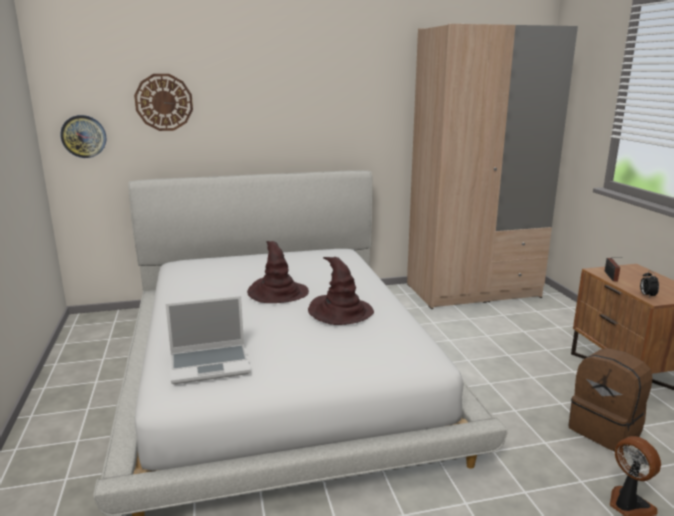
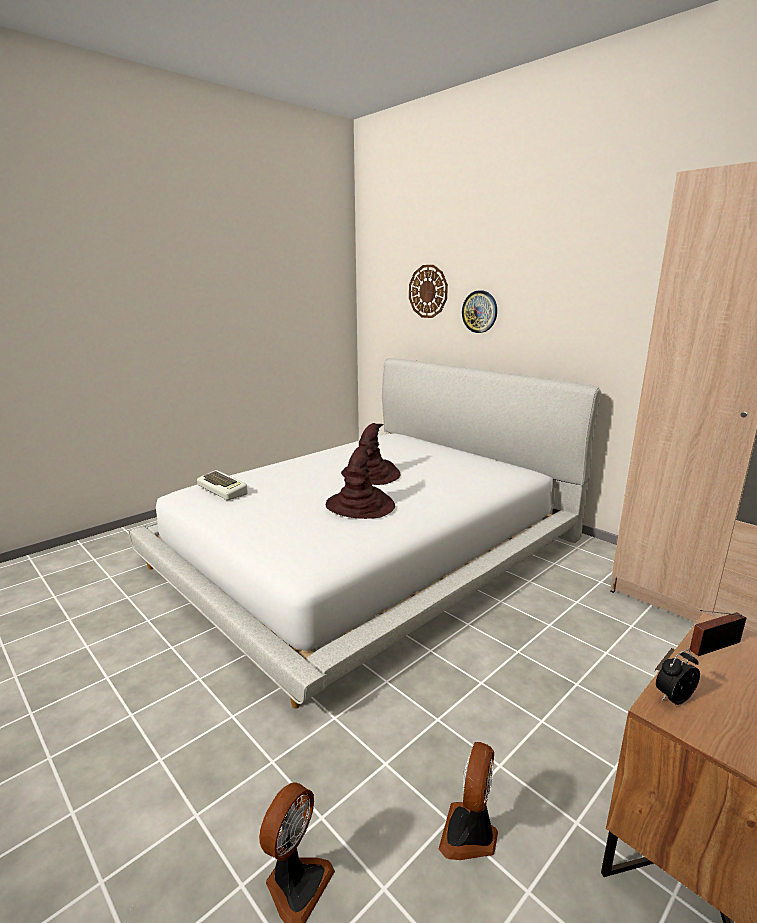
camera: 60 degrees right, 0 degrees up
(84, 136) = (378, 318): wall clock -> wall clock (480, 311)
(211, 364) = (224, 490): laptop -> keyboard
(606, 430) = (470, 835): brown backpack -> fan

